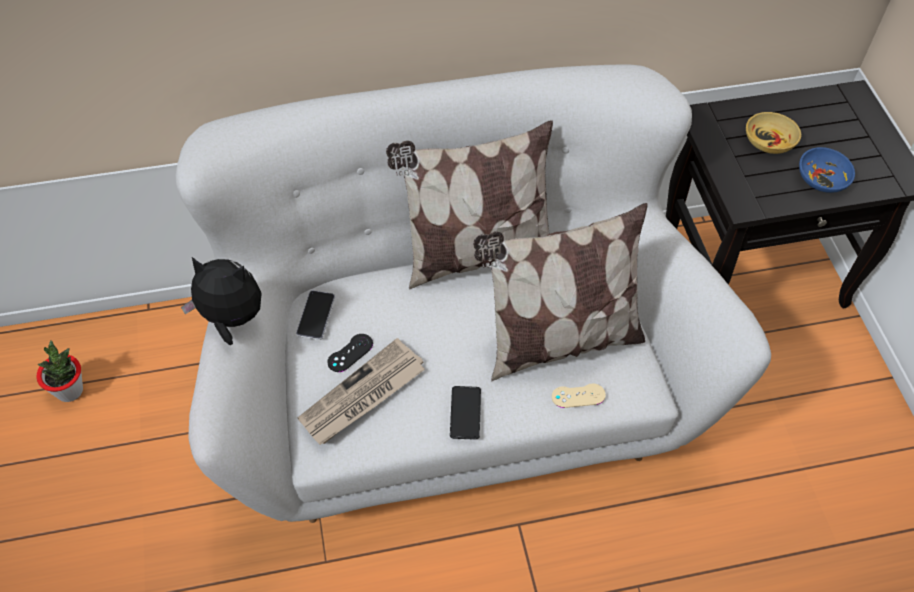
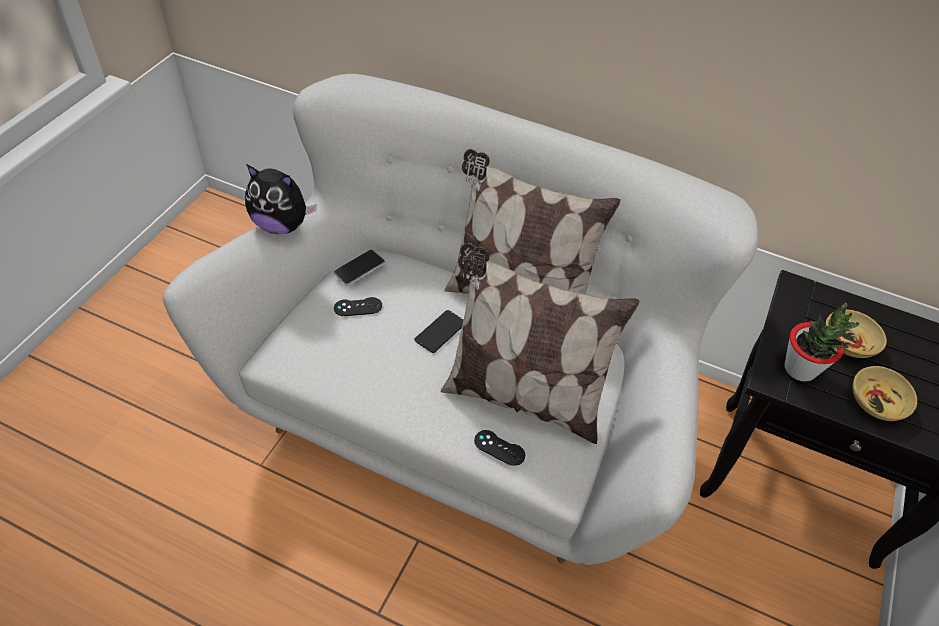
camera: 35 degrees right, 5 degrees down
(70, 390) = (213, 249): potted plant -> potted plant (800, 369)
(230, 319) = (282, 225): plush toy -> plush toy turned 150 degrees clockwise
(362, 395) = (337, 340): newspaper -> none
(465, 413) = (398, 401): phone -> phone (440, 332)
(578, 396) = (499, 448): beige game controller -> black game controller
(822, 179) = (877, 402): blue bowl -> beige bowl

